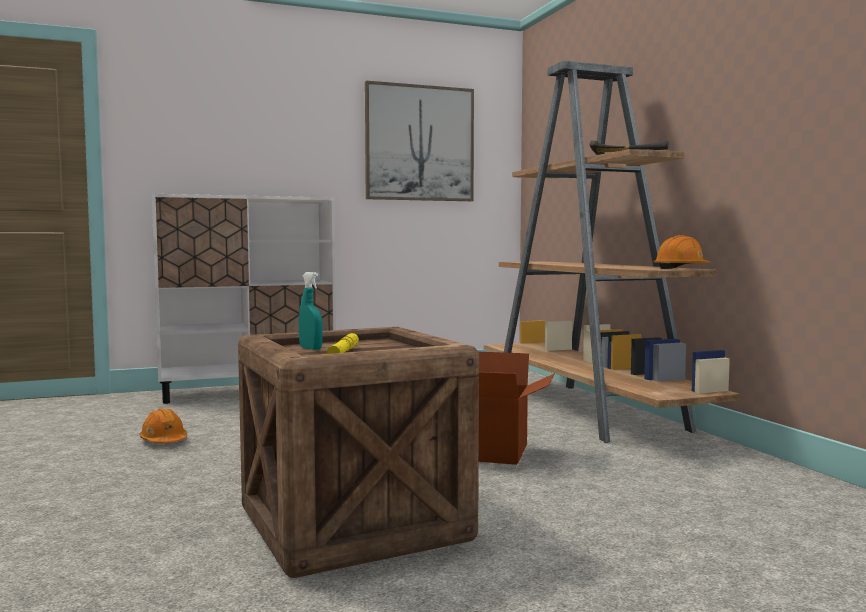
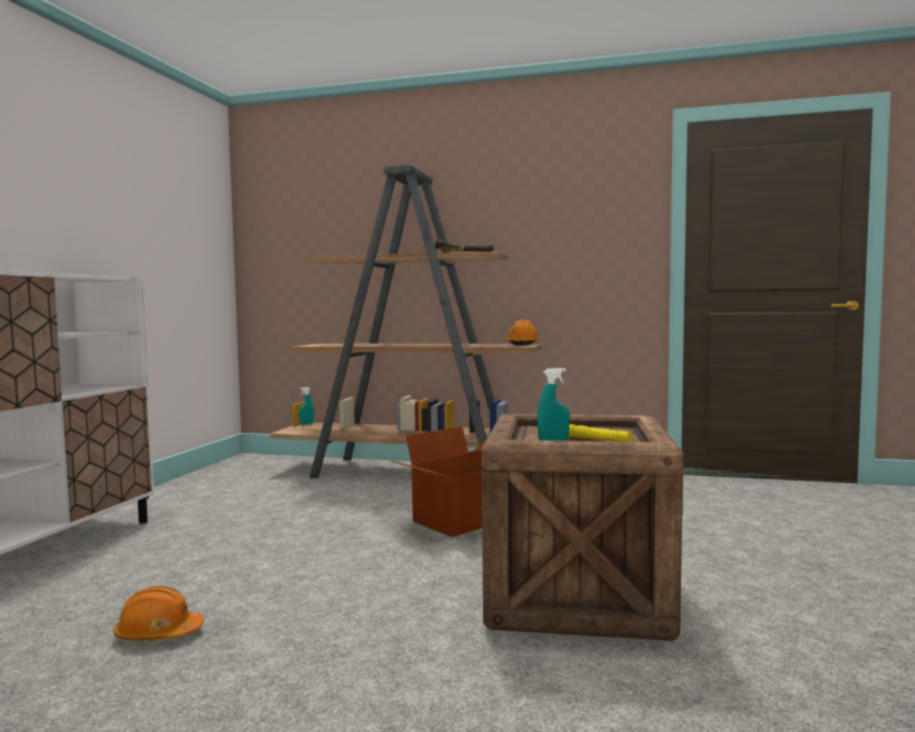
camera: 55 degrees left, 0 degrees up
(419, 143) = (158, 214): picture -> none
(535, 343) = (306, 424): none -> turquoise spray bottle

